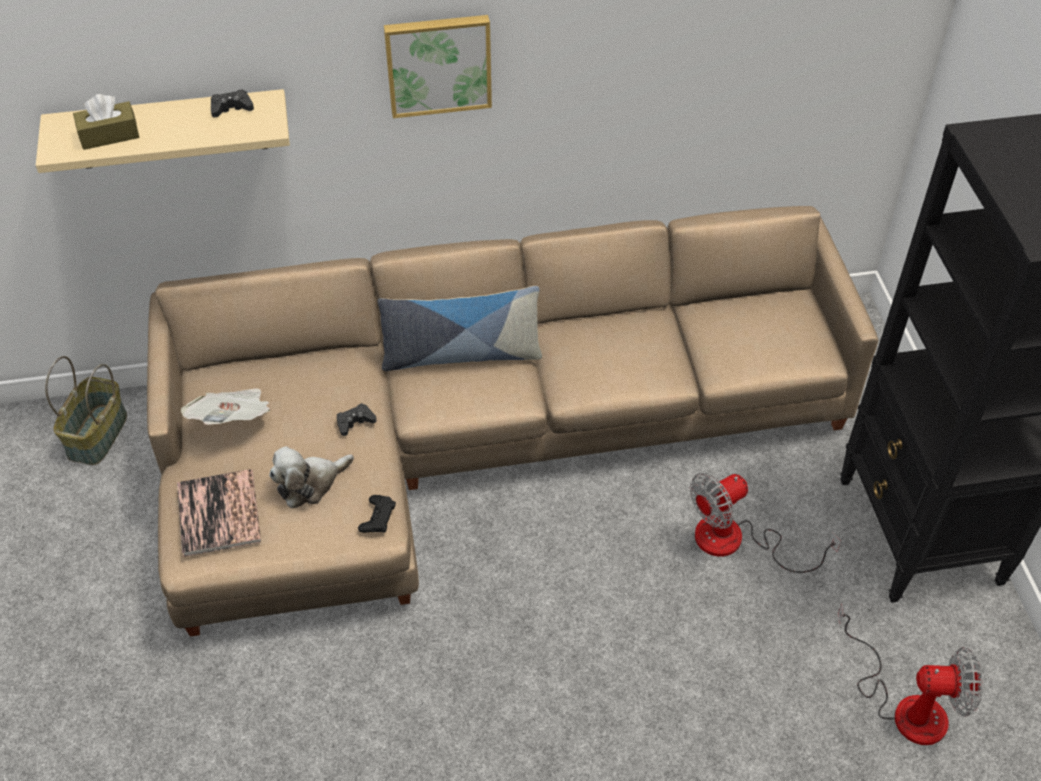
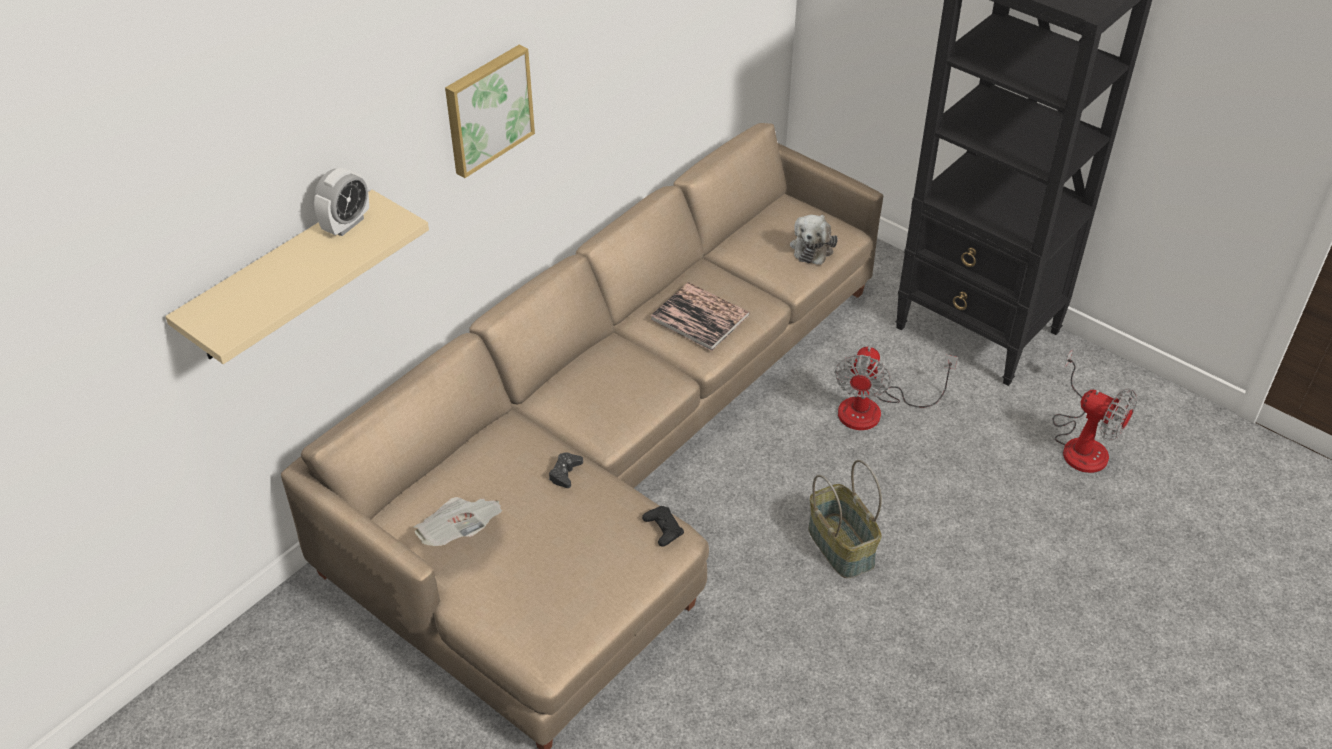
camera: 40 degrees left, 5 degrees down
(98, 436) = (271, 661): basket -> basket (842, 546)
(109, 135) = (260, 298): brown tissue box -> none
(219, 513) = (534, 608): book -> book (700, 317)
(231, 108) = (346, 224): black game controller -> alarm clock
(310, 484) = (582, 539): plush toy -> plush toy (812, 247)
(461, 355) = (590, 376): pillow -> none
(905, 705) = (1082, 443): fan -> fan turned 75 degrees clockwise

